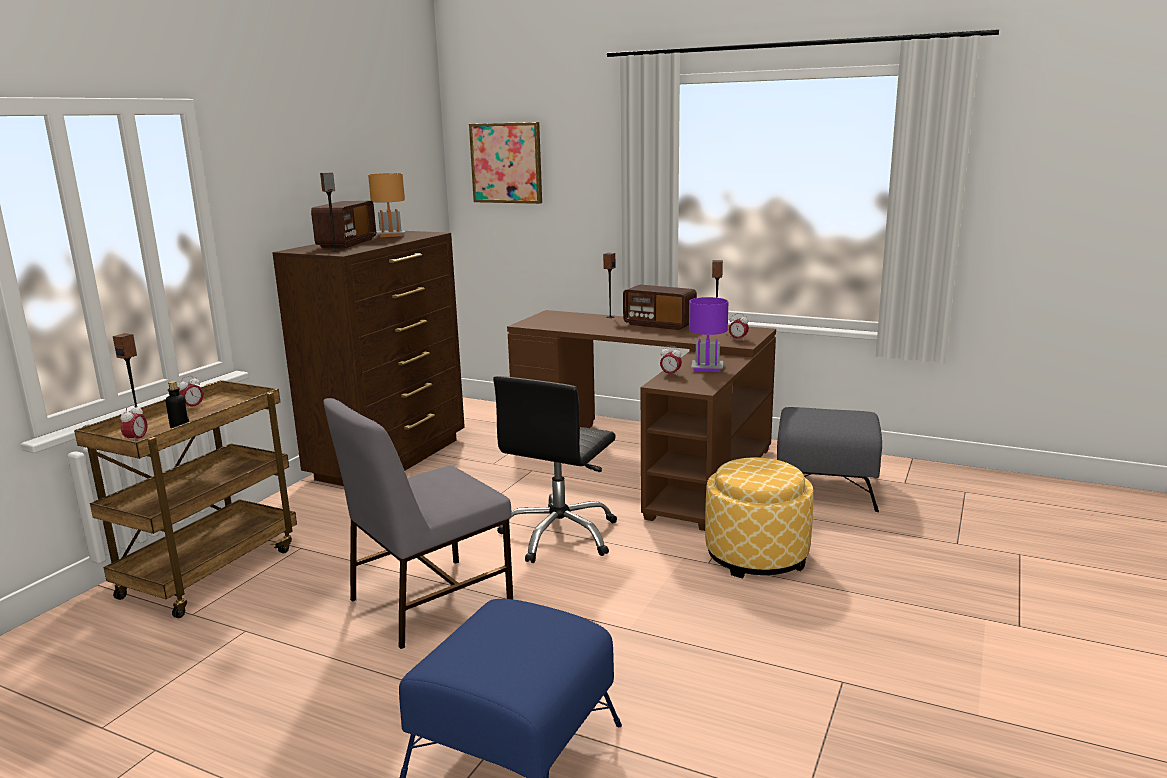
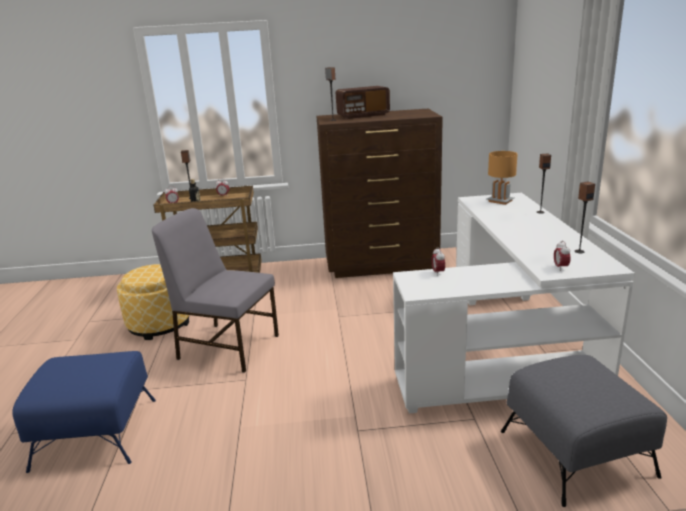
camera: 60 degrees right, 5 degrees up
(391, 235) = (406, 113): brown table lamp -> brown table lamp (500, 201)
(506, 163) = (536, 61): picture -> none
(560, 535) = (340, 355): black office chair -> none
(653, 459) = (506, 345): brown desk -> white desk
(659, 324) = (551, 231): radio -> none
(707, 368) = (476, 280): purple table lamp -> none
(756, 556) = (390, 451): ottoman -> ottoman (159, 324)

